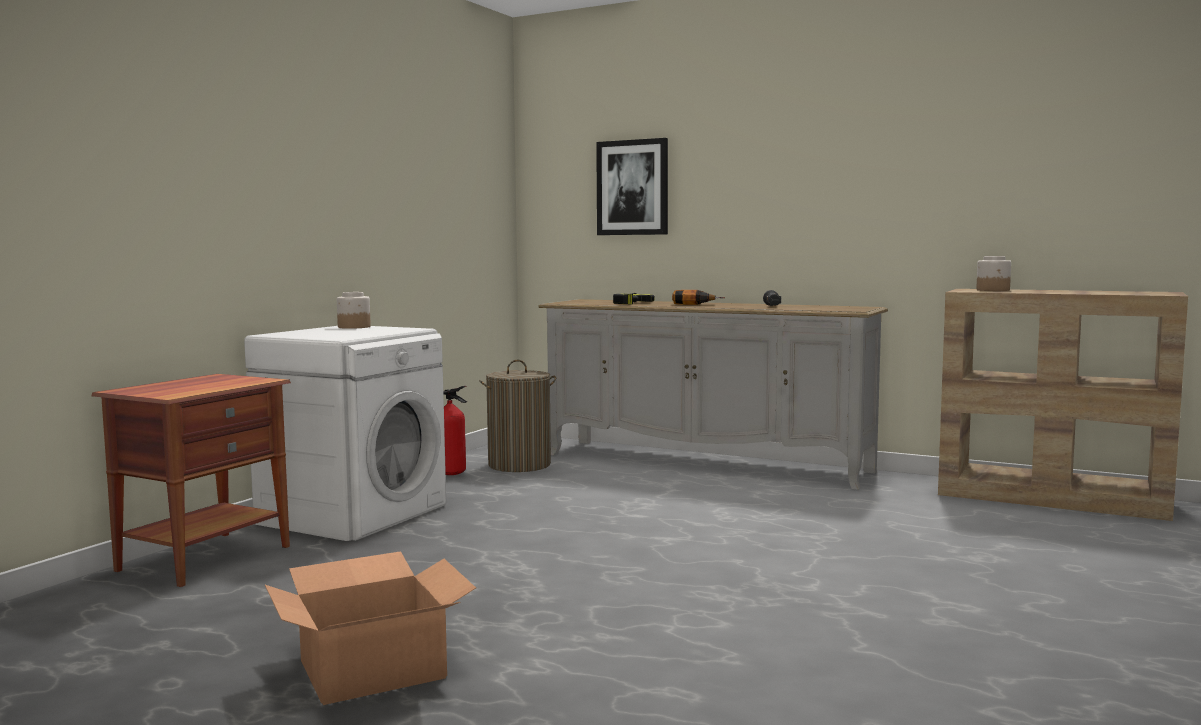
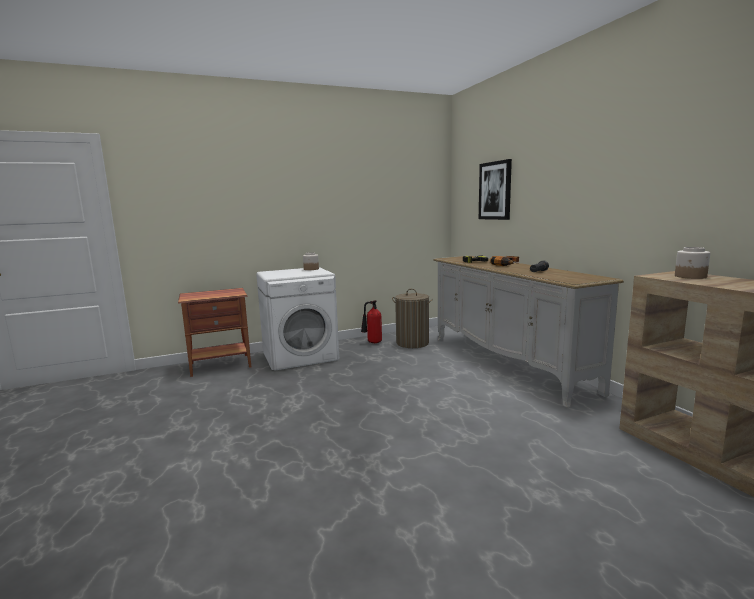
camera: 40 degrees right, 5 degrees up
(371, 669) = (153, 440): cardboard box -> none

